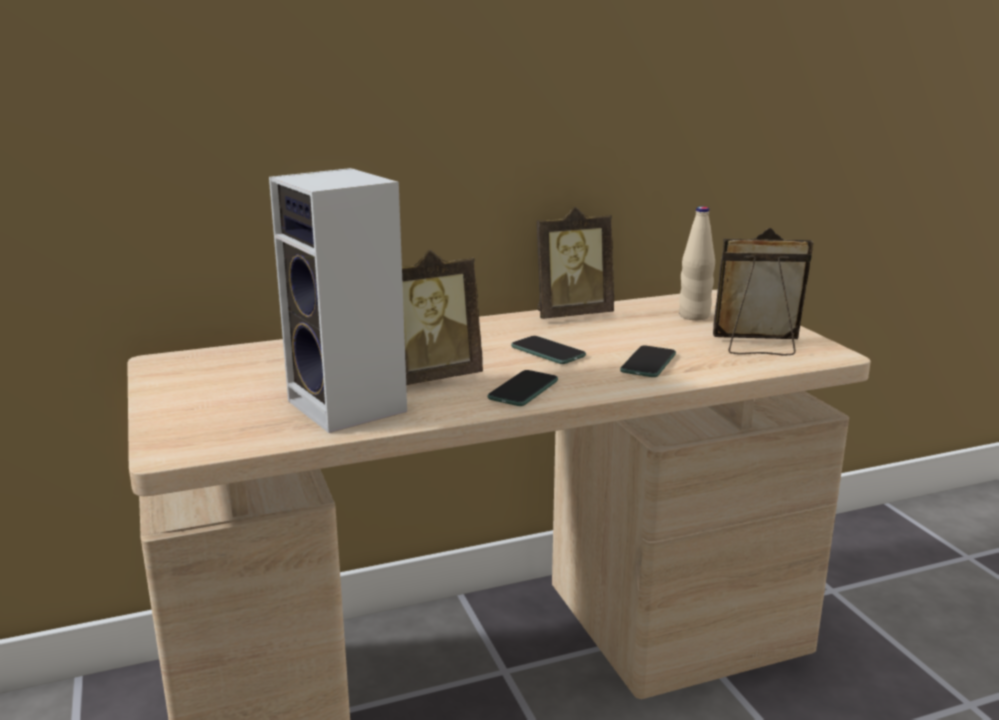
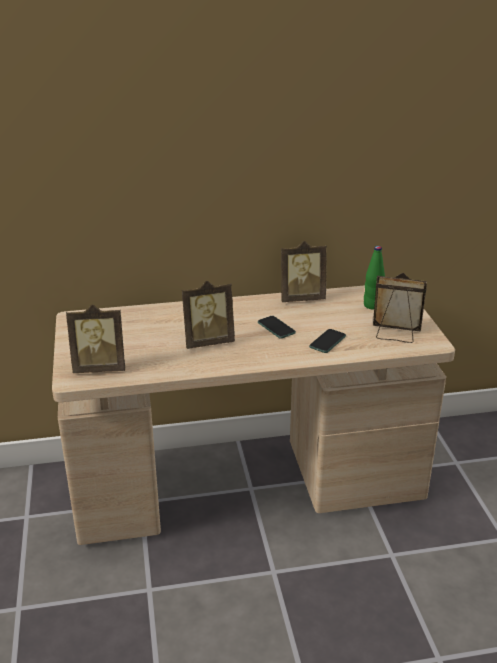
camera: 10 degrees right, 10 degrees up
(228, 428) = (100, 367): none -> picture frame
(351, 407) = (161, 359): speaker -> none
(523, 390) = (252, 355): phone -> none
(694, 316) = (372, 305): beige bottle -> green bottle

